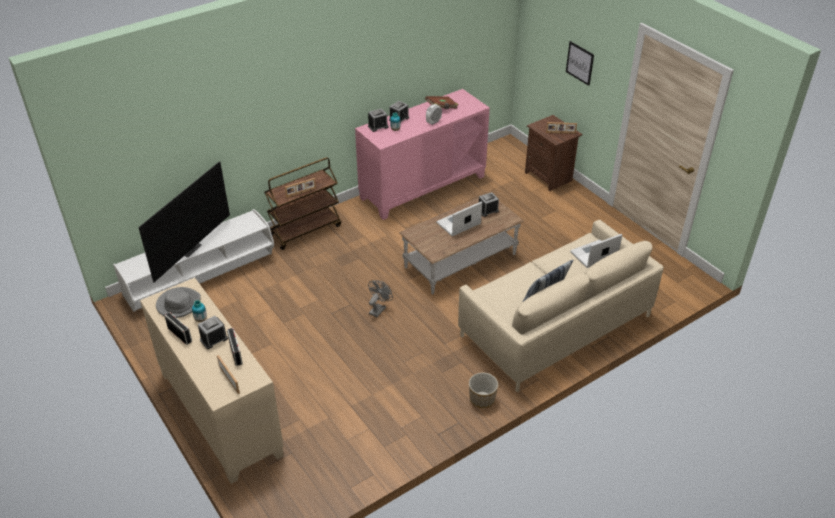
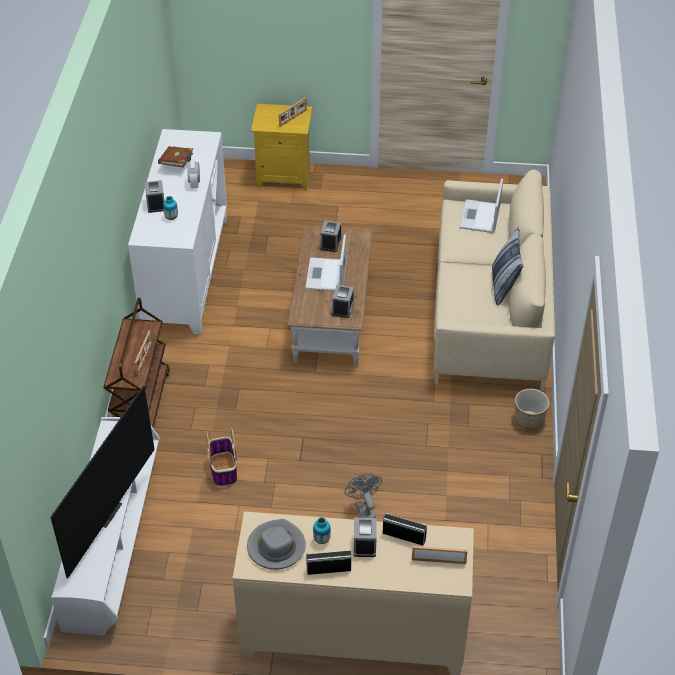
camera: 50 degrees left, 5 degrees up
(189, 248) = (105, 511): television -> television turned 45 degrees clockwise
(292, 287) = (223, 469): none -> basket
(378, 126) = (149, 226): alarm clock -> alarm clock (343, 308)
(379, 309) = (334, 419): grey fan -> grey fan (364, 509)
(422, 187) = (185, 272): pink cabinet -> white cabinet
(549, 176) = (284, 176): brown nightstand -> yellow nightstand
(580, 63) = (288, 28): picture -> none

